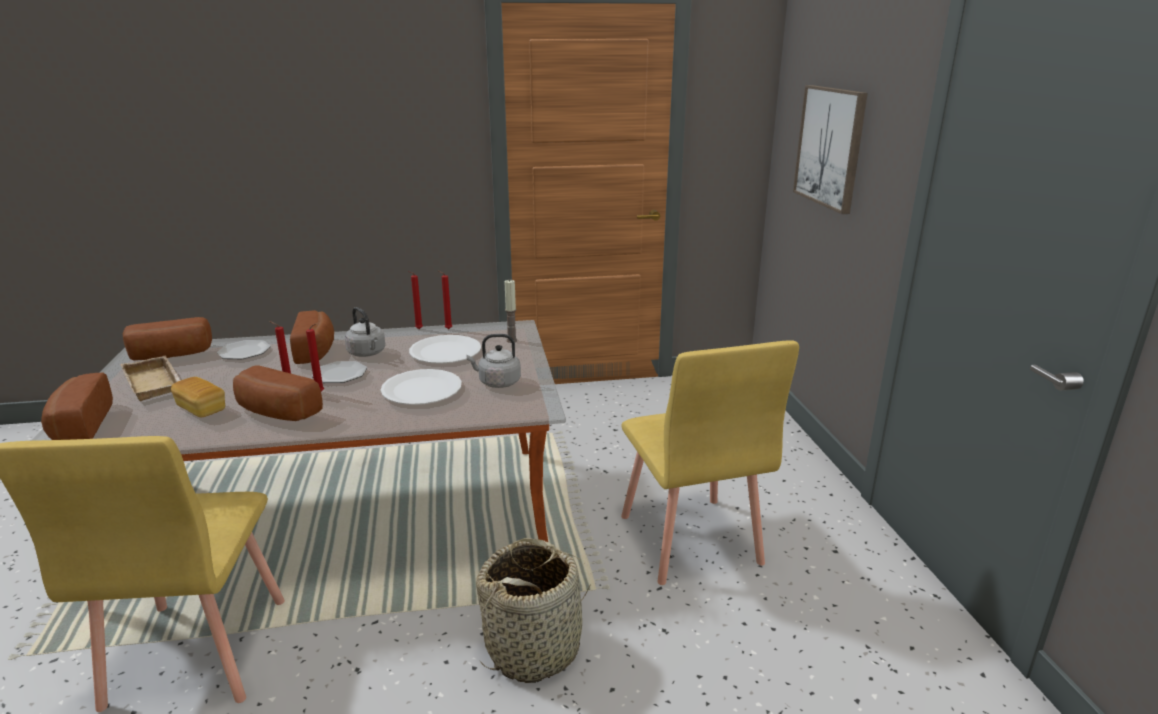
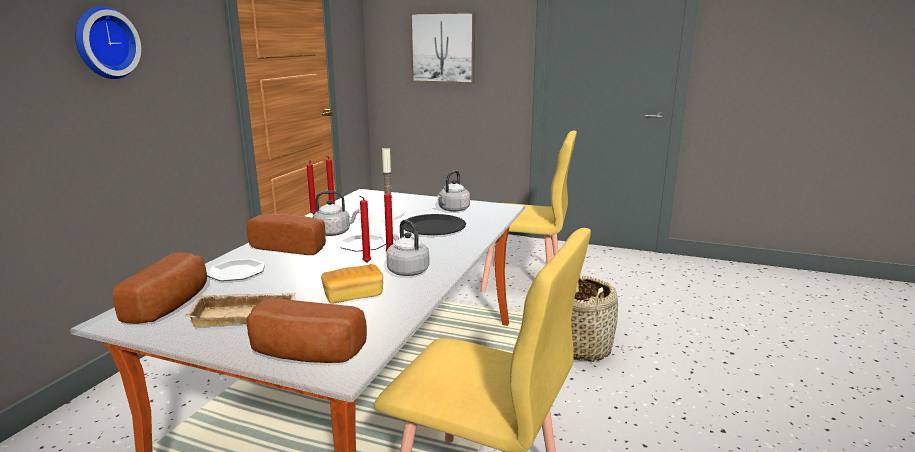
camera: 60 degrees left, 5 degrees down
(275, 412) = (407, 270): bread -> grey kettle
(330, 126) = (104, 43): none -> wall clock
(422, 389) = (434, 227): white plate -> black plate

